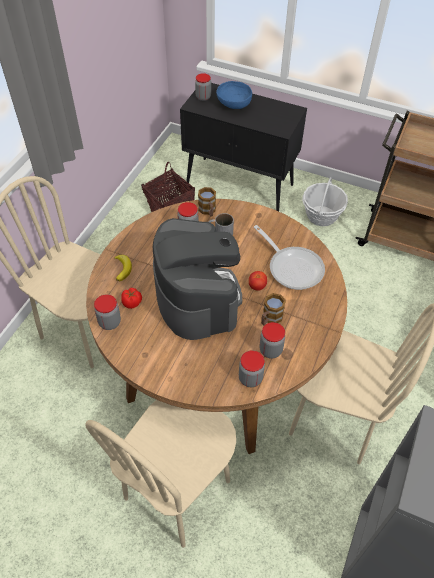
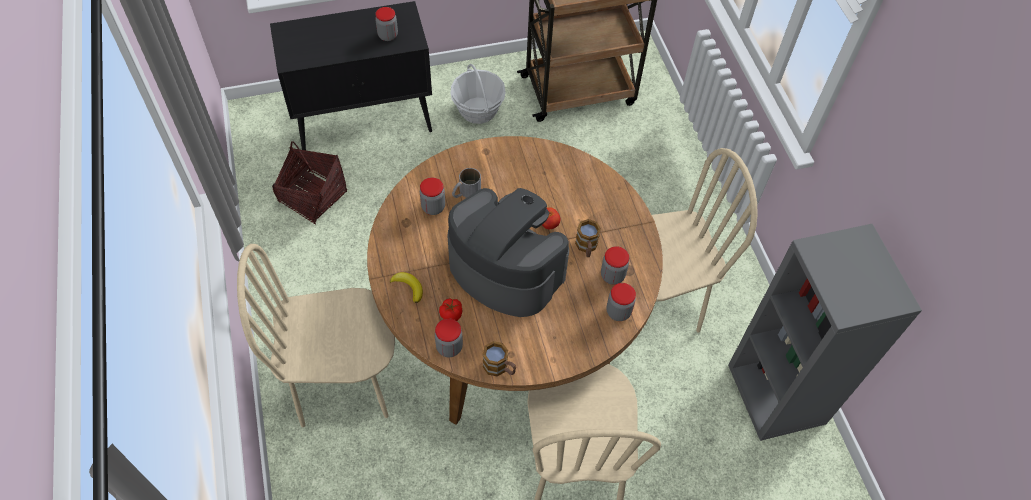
camera: 40 degrees left, 5 degrees up
(203, 97) = (291, 45): jar -> jar (388, 35)
(208, 211) = (434, 176): mug -> mug (499, 368)
(233, 104) = (333, 36): blue bowl -> none
(292, 267) = (563, 186): frying pan -> none

